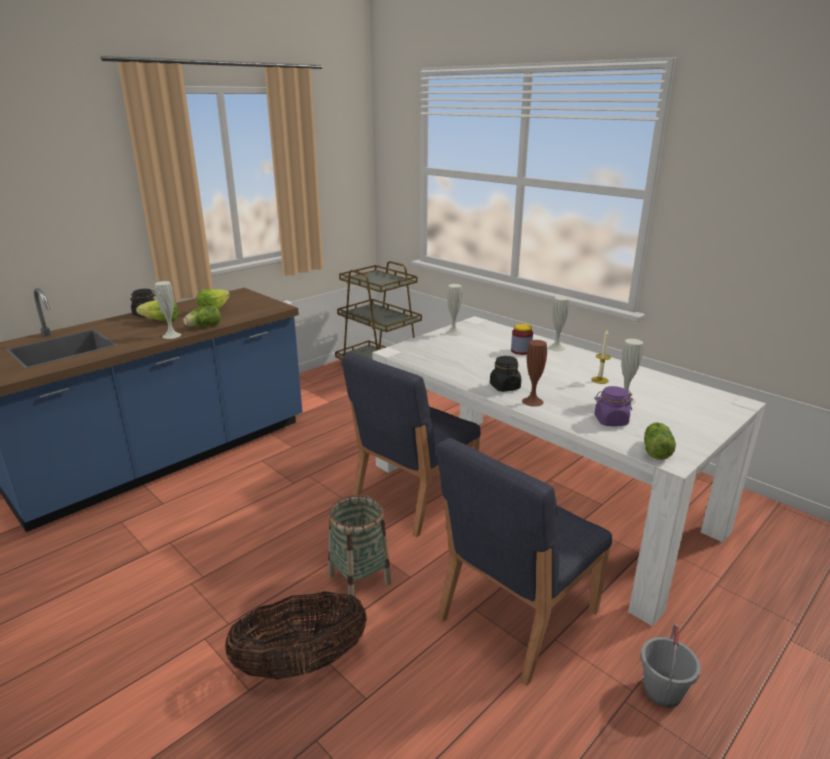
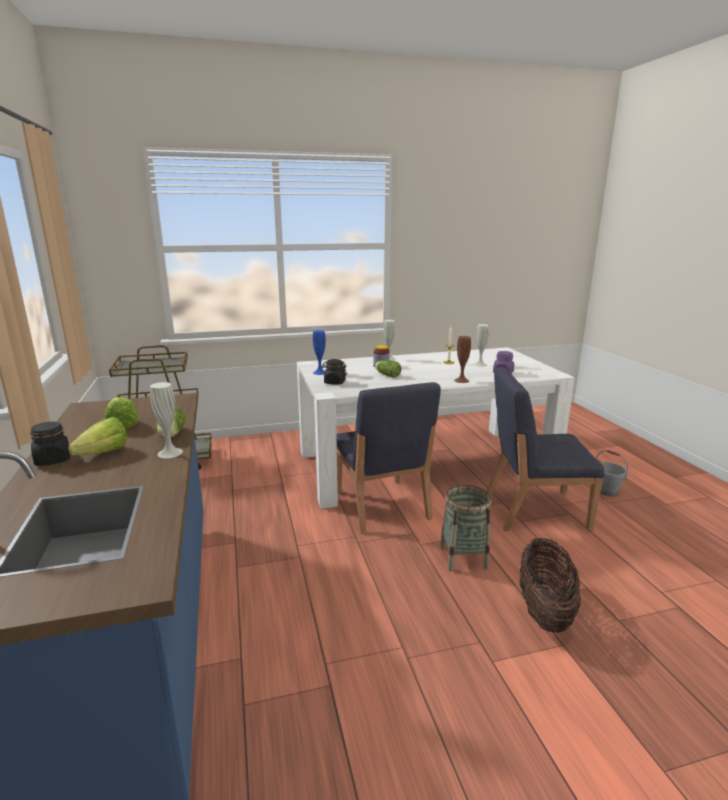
camera: 60 degrees left, 5 degrees down
(453, 333) = (320, 372): white vase -> blue vase
(504, 387) = (433, 381): black jar -> black jar (334, 382)
(516, 616) = (534, 510): blue chair -> blue chair turned 105 degrees clockwise
(656, 450) = (543, 374): lettuce -> lettuce (387, 375)

